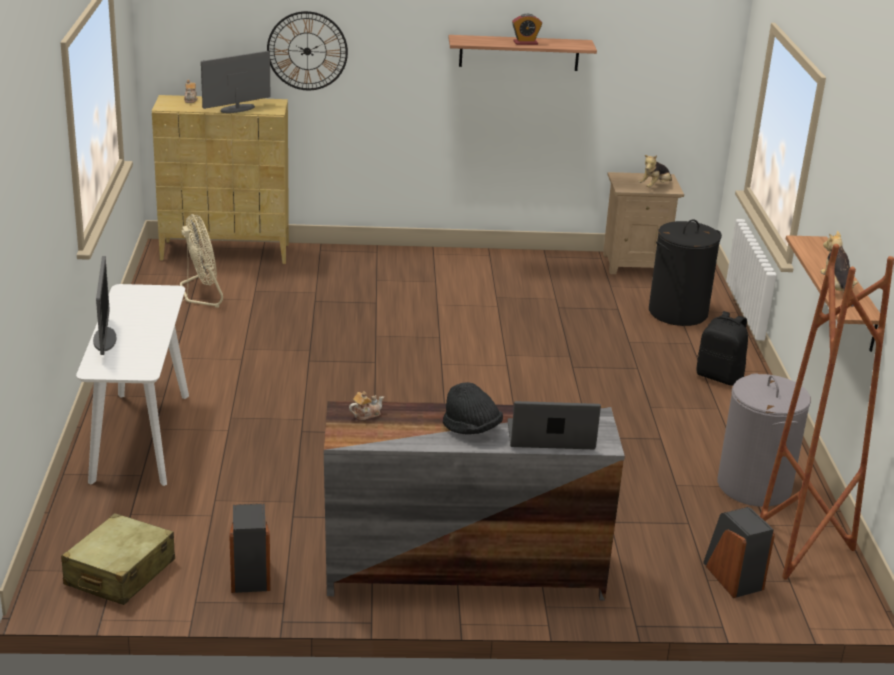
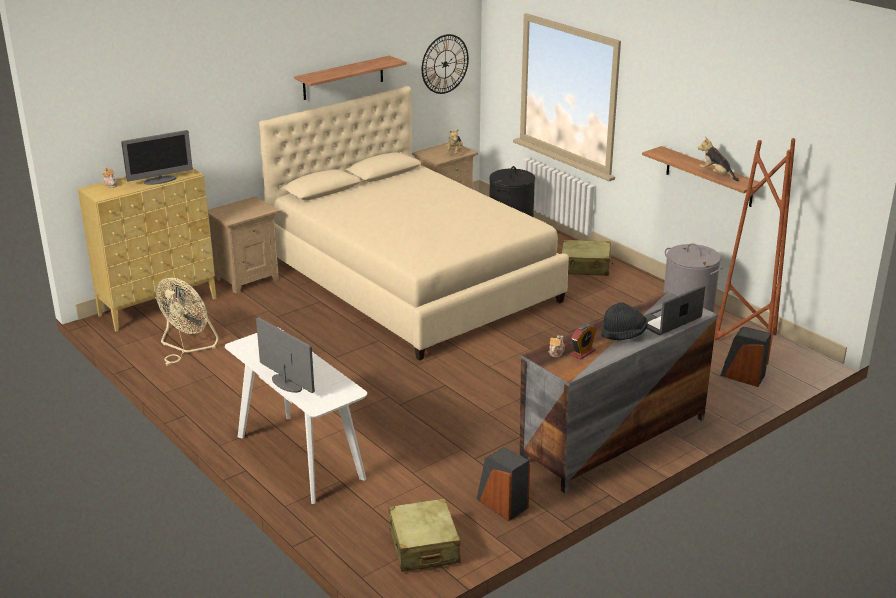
camera: 35 degrees left, 0 degrees up
(237, 109) = (160, 180): monitor -> monitor turned 135 degrees counterclockwise
(307, 51) = (192, 117): wall clock -> wall clock (445, 64)
(340, 257) = (248, 279): none -> beige nightstand
(497, 318) = (412, 281): none -> beige bed
(525, 43) = (354, 68): alarm clock -> alarm clock (582, 353)
(719, 376) = (585, 266): black backpack -> beige suitcase

